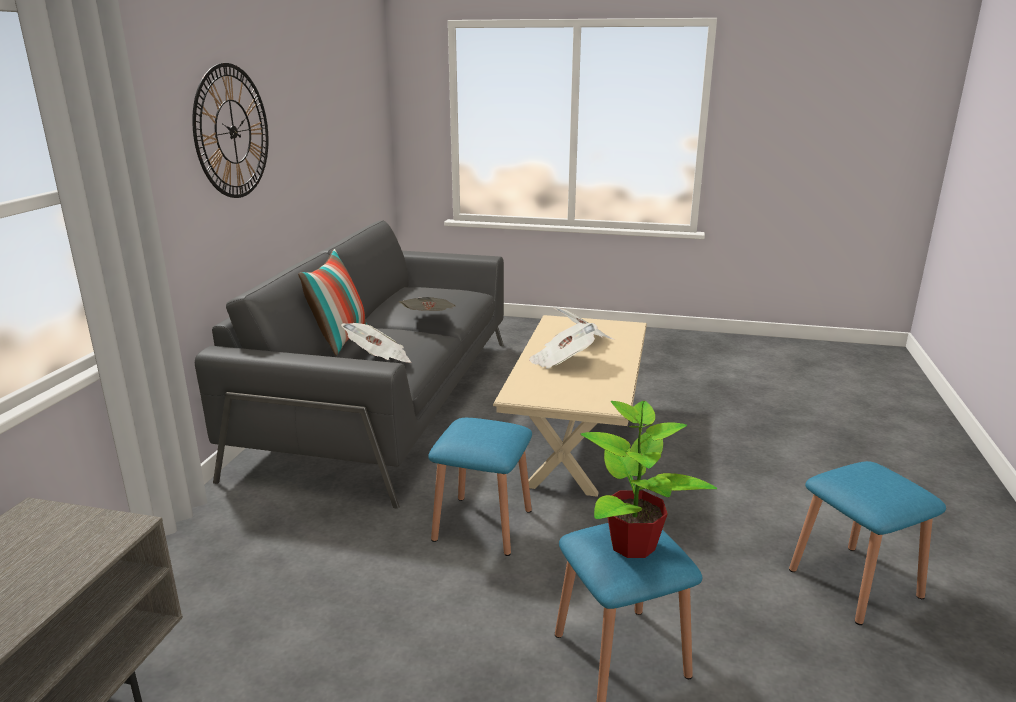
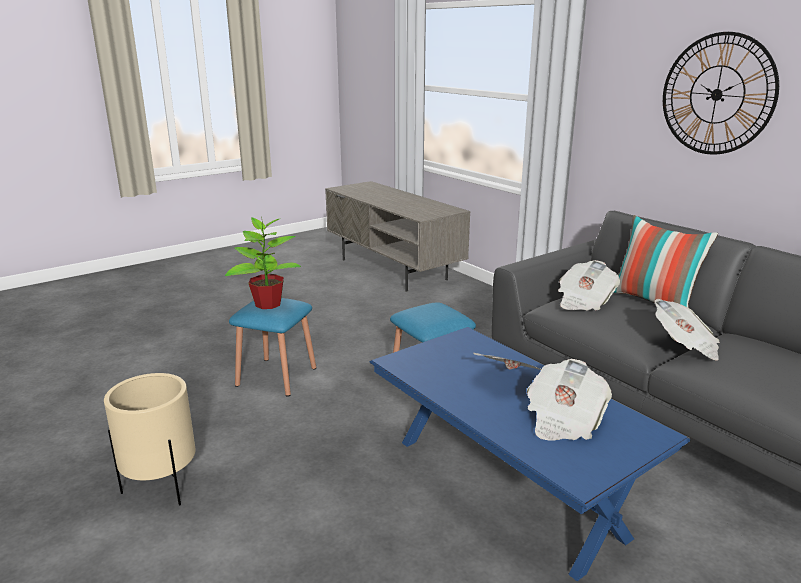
camera: 130 degrees right, 0 degrees up
(576, 438) = (506, 486): beige coffee table -> blue coffee table
(854, 583) = (161, 486): blue stool -> beige planter

